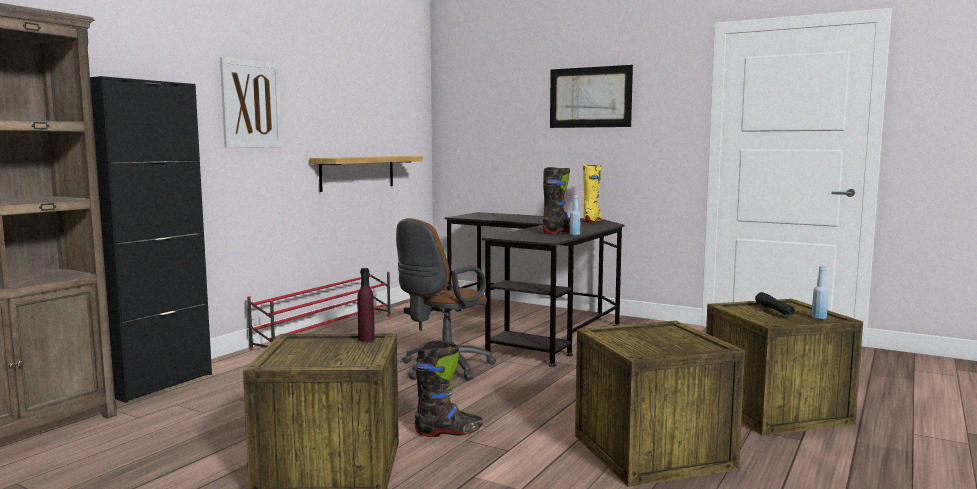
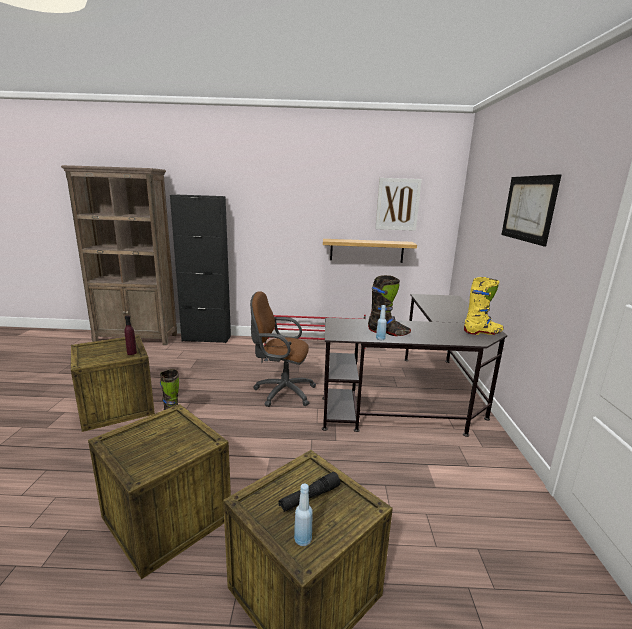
camera: 60 degrees right, 10 degrees up
(251, 104) = (279, 205): picture -> picture (397, 204)

